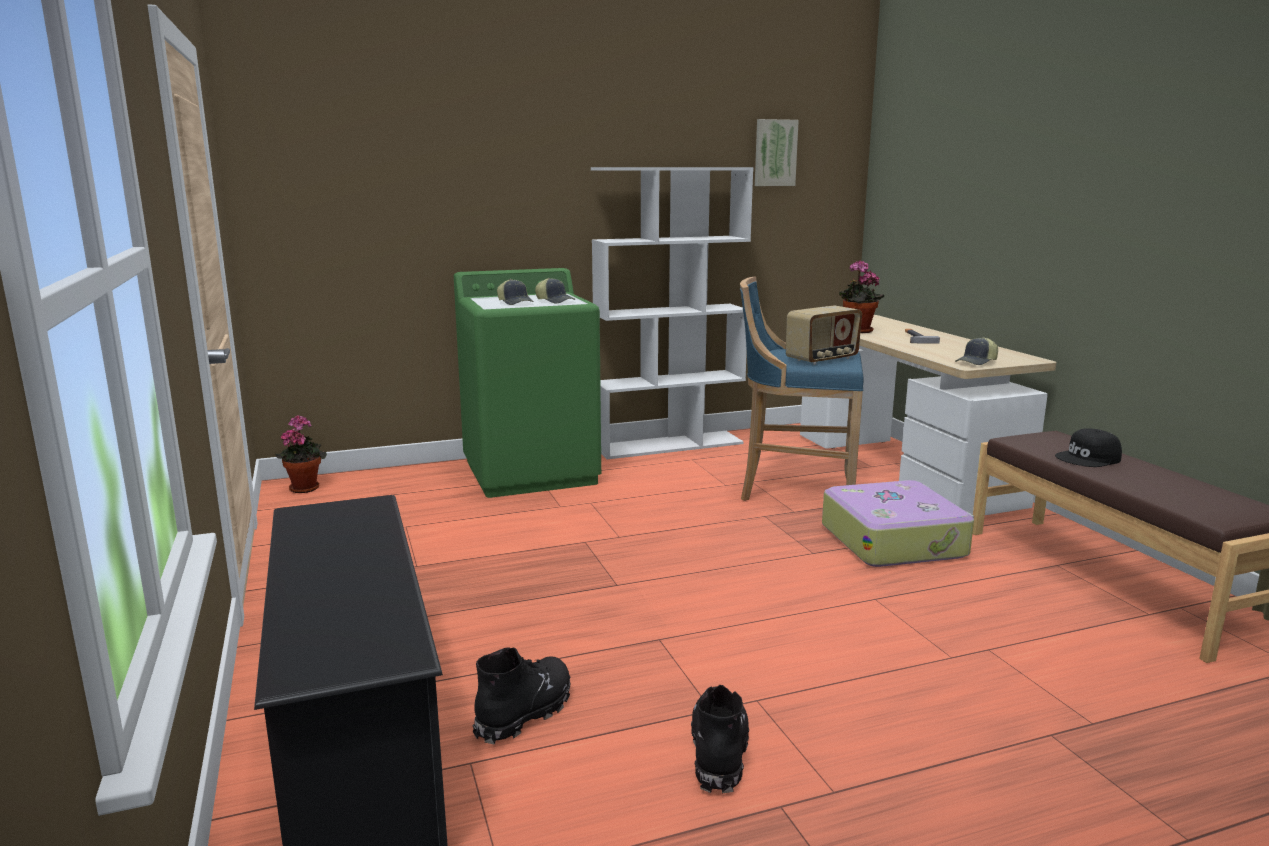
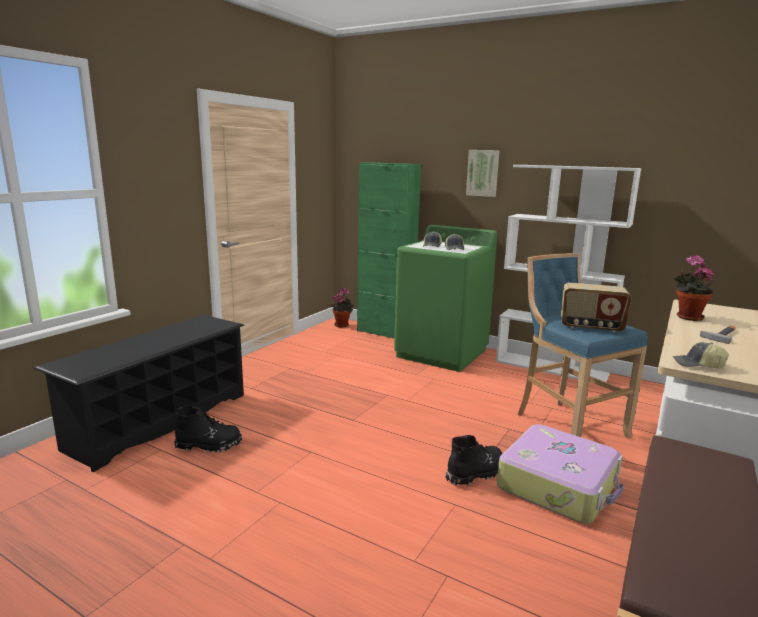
camera: 50 degrees right, 0 degrees up
(398, 475) = (385, 332): none -> green cabinet
(718, 751) = (219, 507): black boot -> black boot (475, 473)
(774, 153) = (688, 157): picture -> picture (483, 173)
(1088, 458) = (696, 487): black cap -> none

